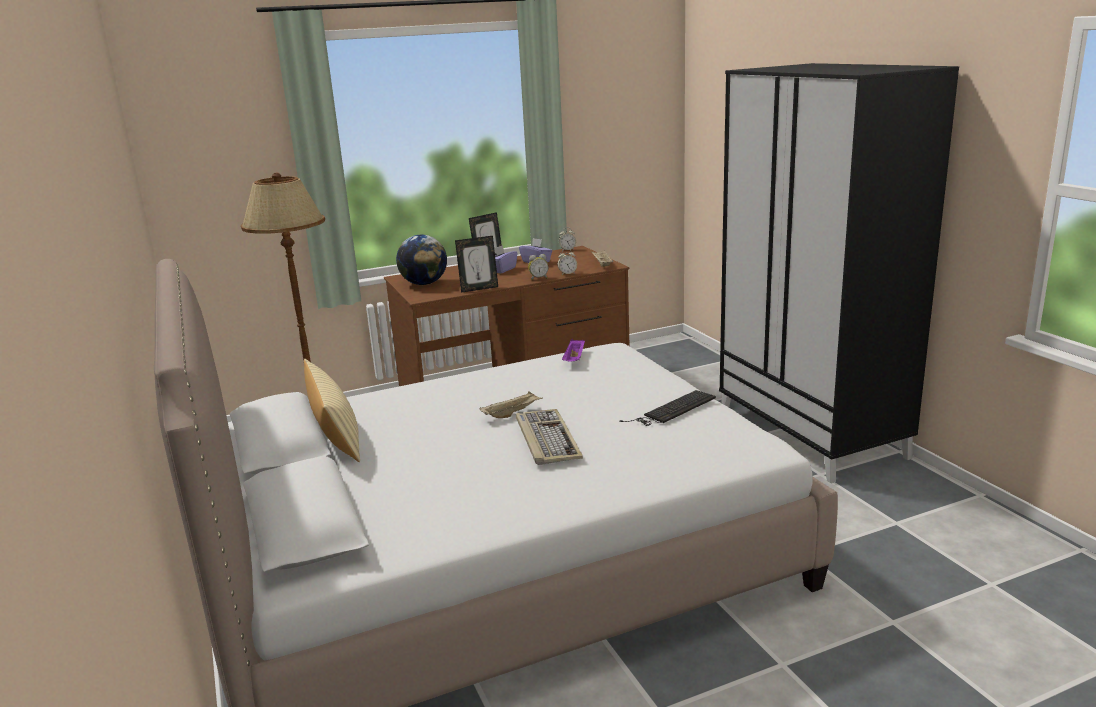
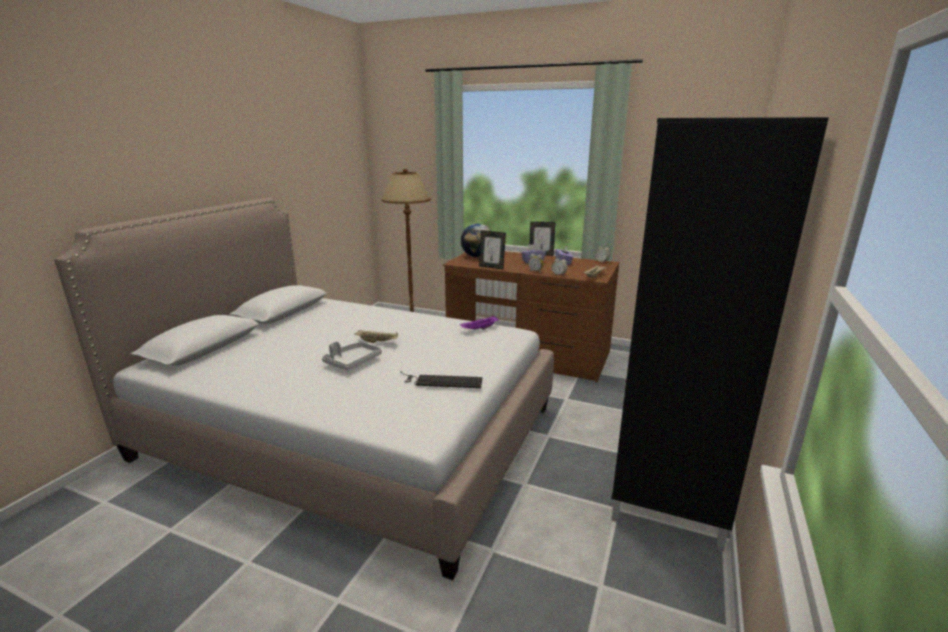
camera: 45 degrees right, 0 degrees up
(336, 435) = (304, 317): beige pillow -> none
(546, 439) = (352, 362): keyboard -> grey tray

